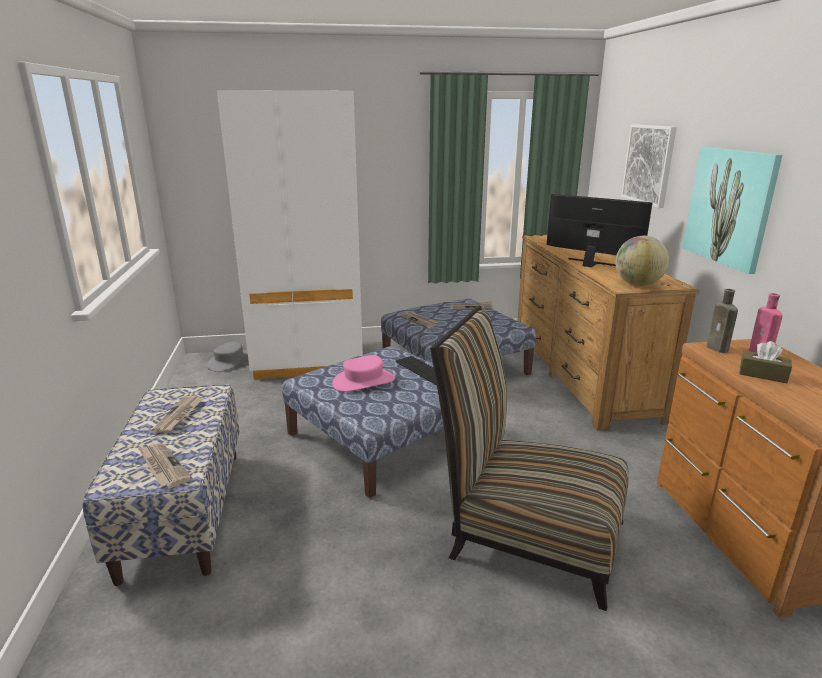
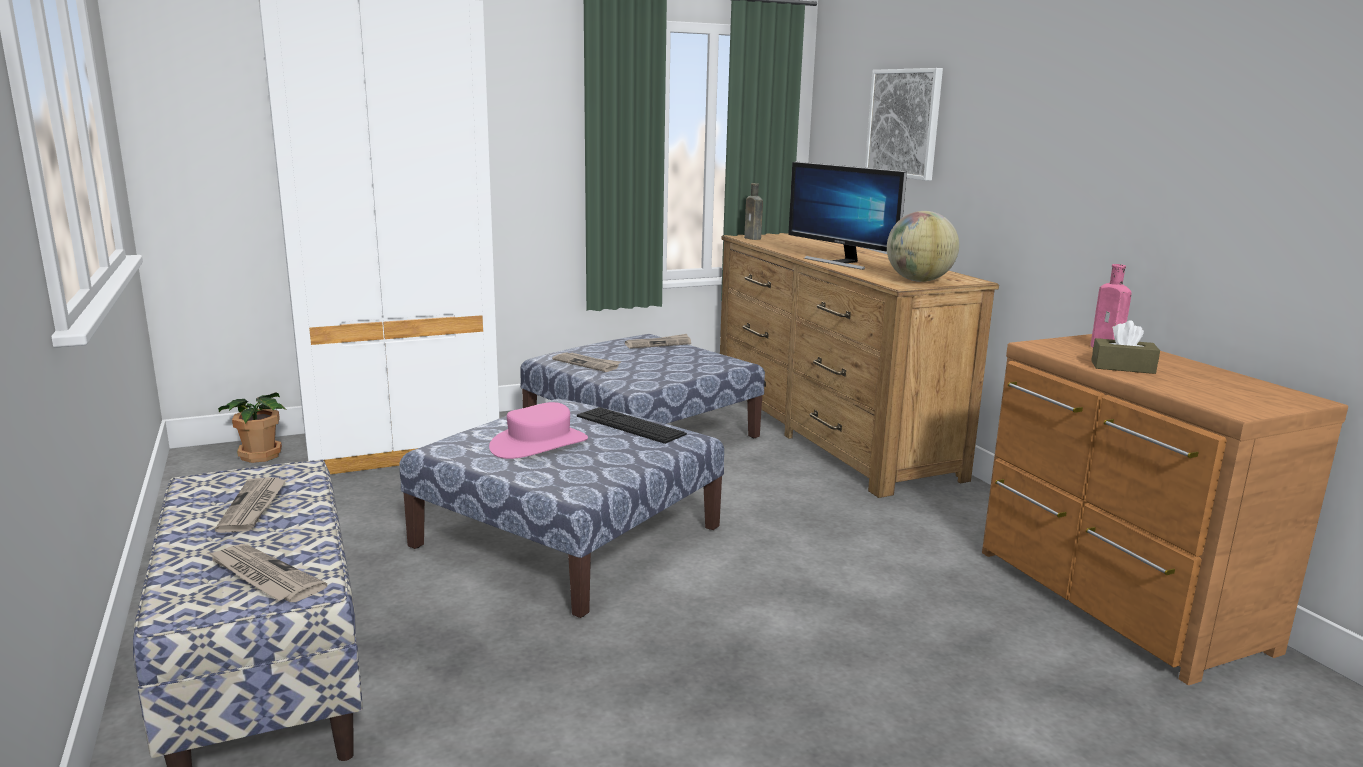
camera: 15 degrees left, 5 degrees down
(229, 362) = (259, 455): grey hat -> potted plant
(526, 535) = (833, 635): chair -> none
(591, 264) = (841, 262): monitor -> monitor turned 150 degrees counterclockwise
(718, 349) = (1054, 346): brown bottle -> brown bottle (753, 238)
(729, 207) = (1030, 167): picture -> none

